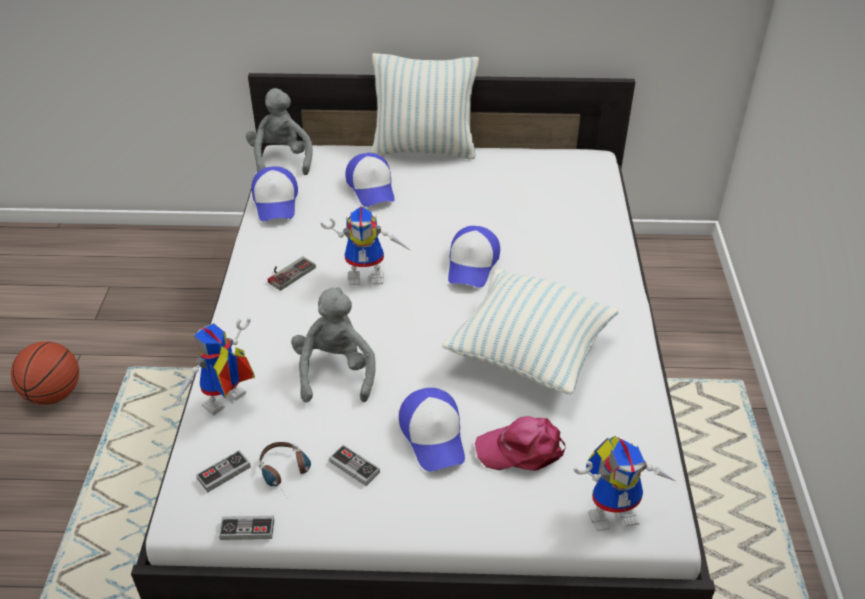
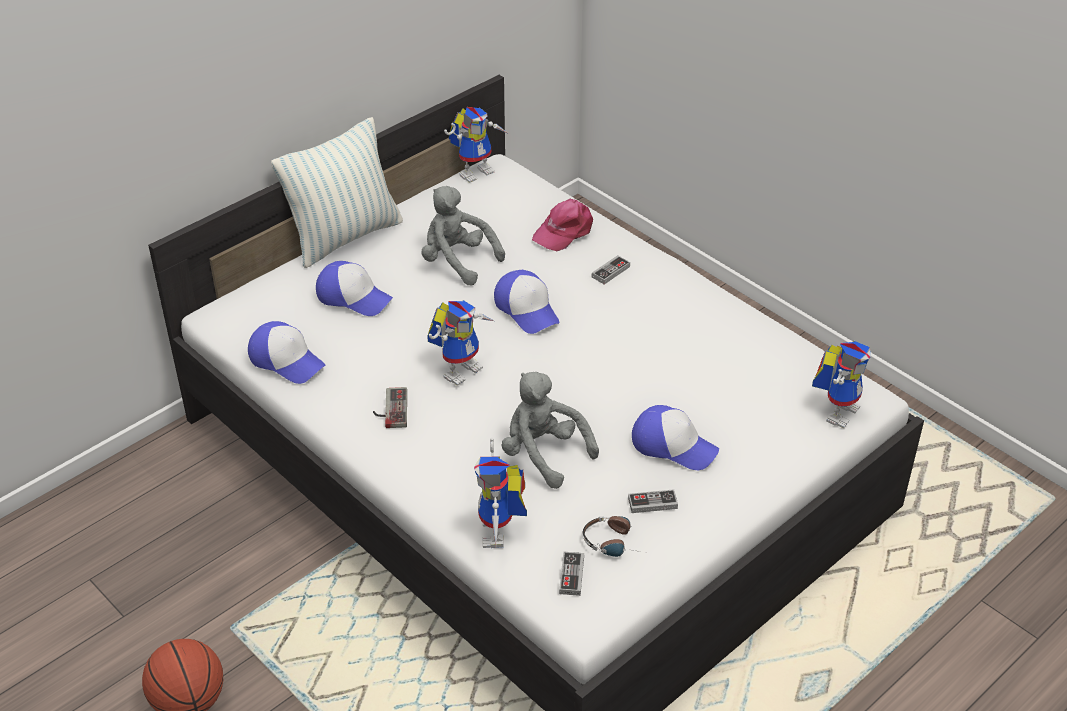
camera: 45 degrees left, 0 degrees up
(247, 529) = (642, 594): game controller -> game controller (610, 272)
(281, 159) = (226, 321): grey plush toy -> grey plush toy (457, 261)
(521, 449) = (738, 413): pink cap -> pink cap (564, 231)
(528, 354) = (656, 349): pillow -> none
(575, 153) = (476, 170): none -> toy robot

